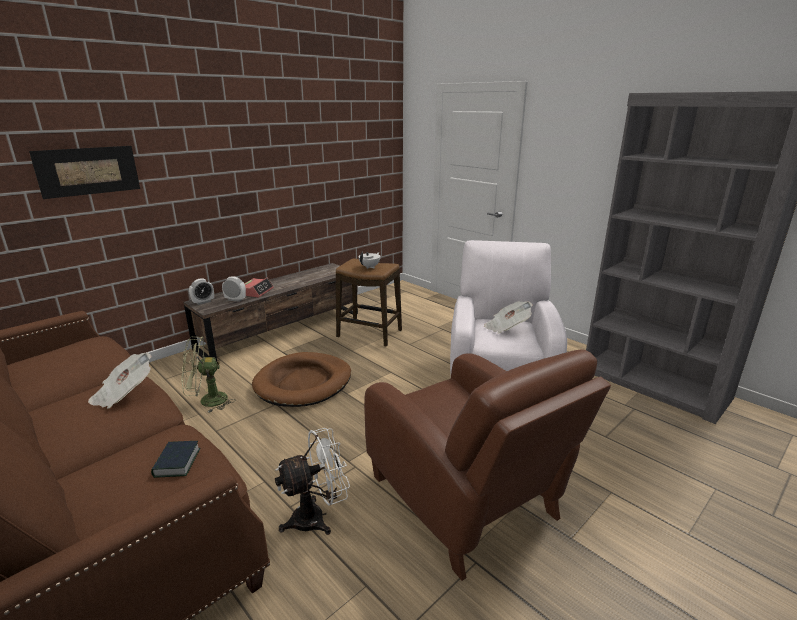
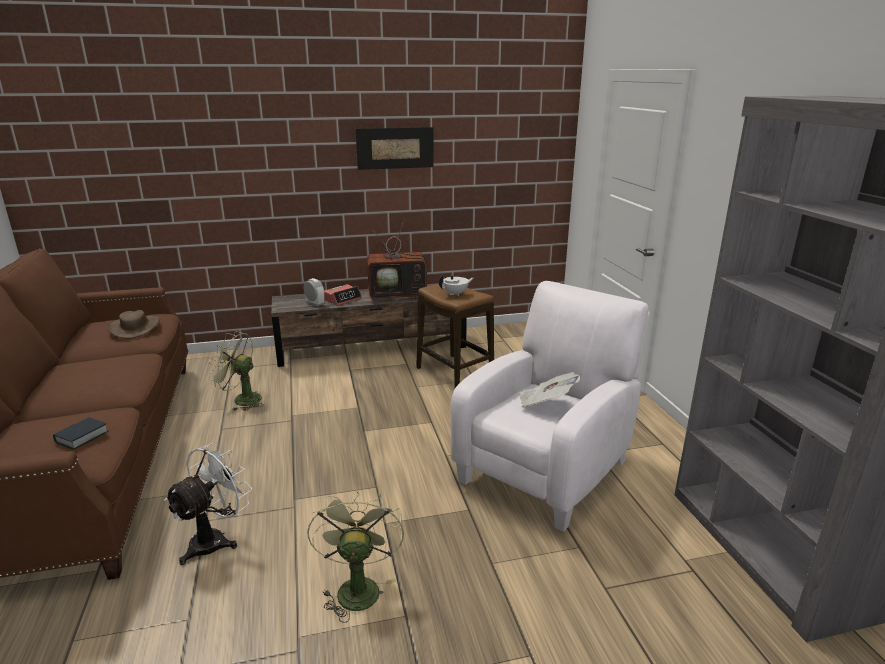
camera: 30 degrees right, 0 degrees up
(85, 355) = (135, 327): none -> brown hat
(88, 171) = (191, 159): picture -> picture (395, 148)
(124, 394) = (120, 368): newspaper -> none
(203, 302) = (286, 300): alarm clock -> none
(300, 279) = (399, 294): none -> television
(303, 383) = (336, 407): brown dog bed -> none
(317, 517) = (215, 539): white fan -> white fan turned 60 degrees counterclockwise
(466, 501) = (357, 586): brown armchair -> green fan

